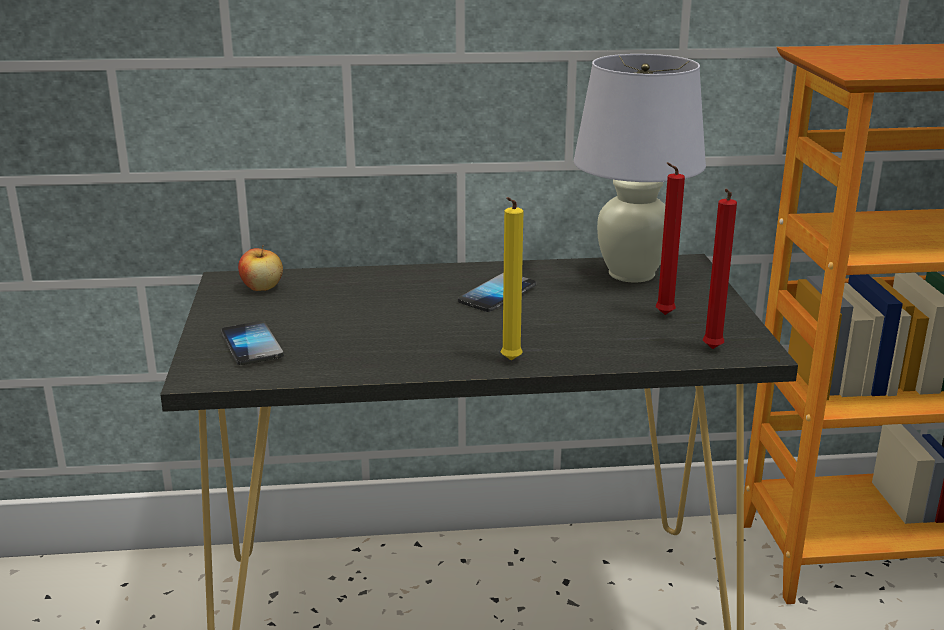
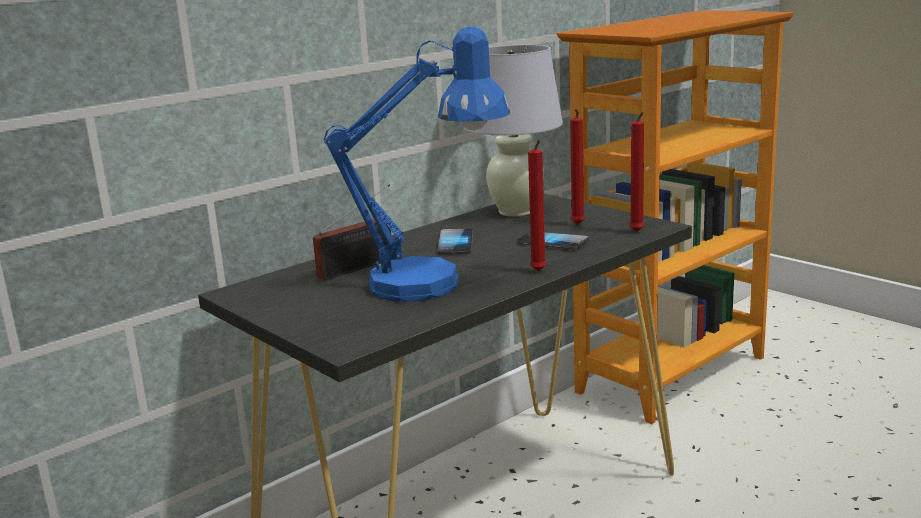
camera: 35 degrees left, 5 degrees down
(251, 345) = (344, 319): phone -> phone (552, 242)
(262, 288) = (273, 288): apple -> none
(367, 290) = (360, 267): none -> radio
(391, 336) = (434, 283): none -> blue table lamp
(509, 361) = (539, 272): yellow candle -> red candle

